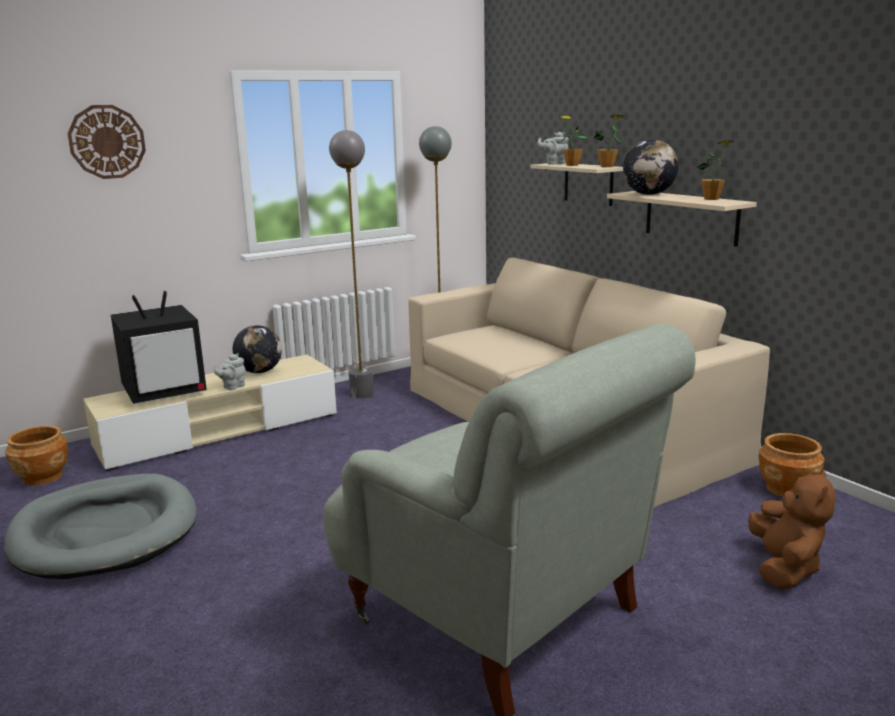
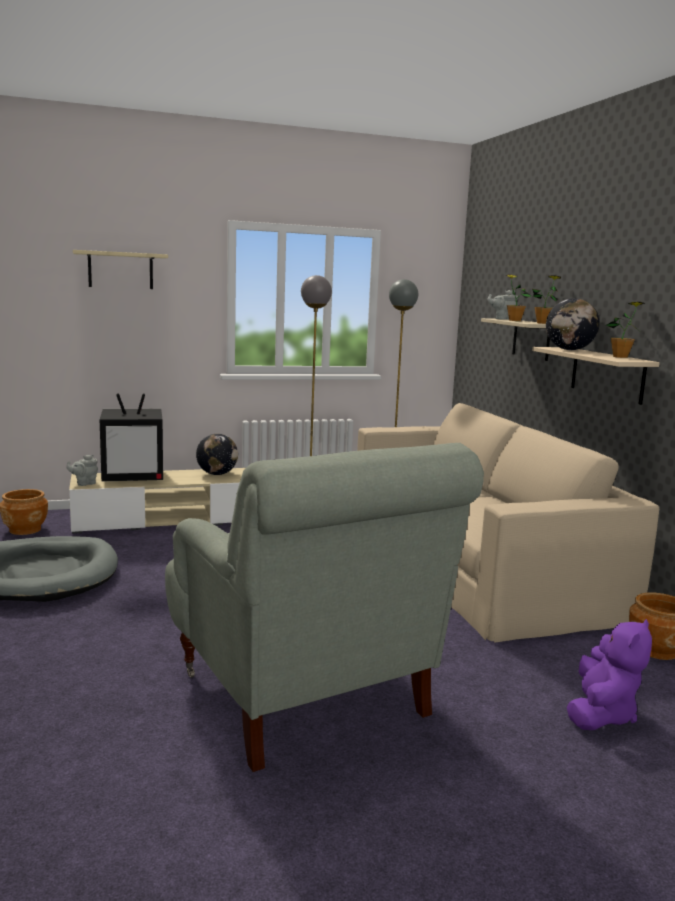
camera: 15 degrees right, 5 degrees down
(107, 142) = (120, 270): wall clock -> beige shelf
(232, 387) = (187, 481): grey teapot -> grey teapot (84, 483)
(784, 568) = (601, 714): brown plush toy -> purple plush toy

